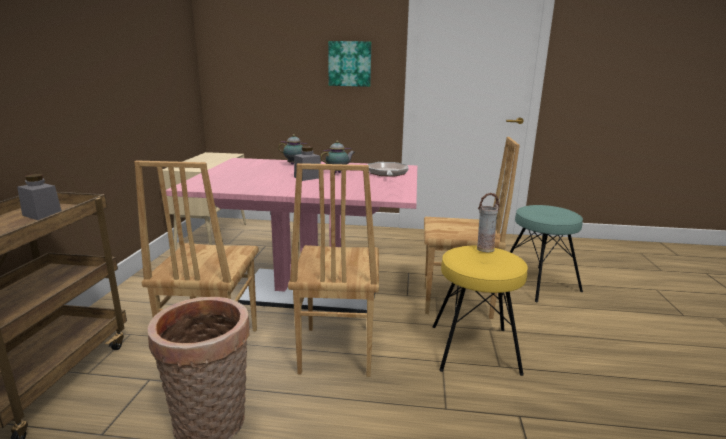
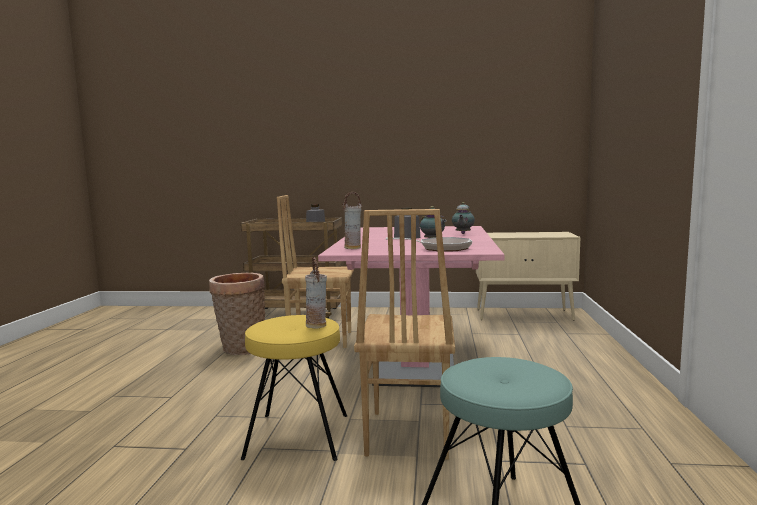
camera: 90 degrees right, 10 degrees down
(335, 351) = (309, 374): brown chair -> none
(350, 64) = (656, 120): picture -> none
(375, 192) = (353, 248): none -> vase

